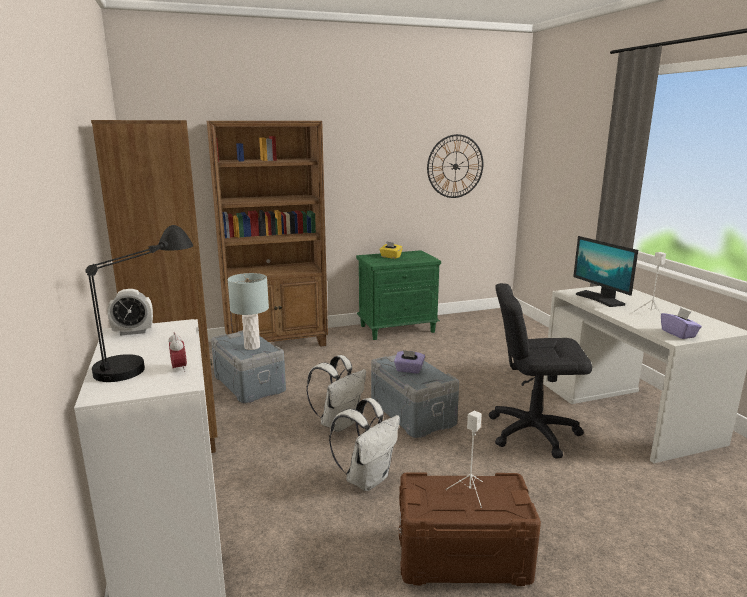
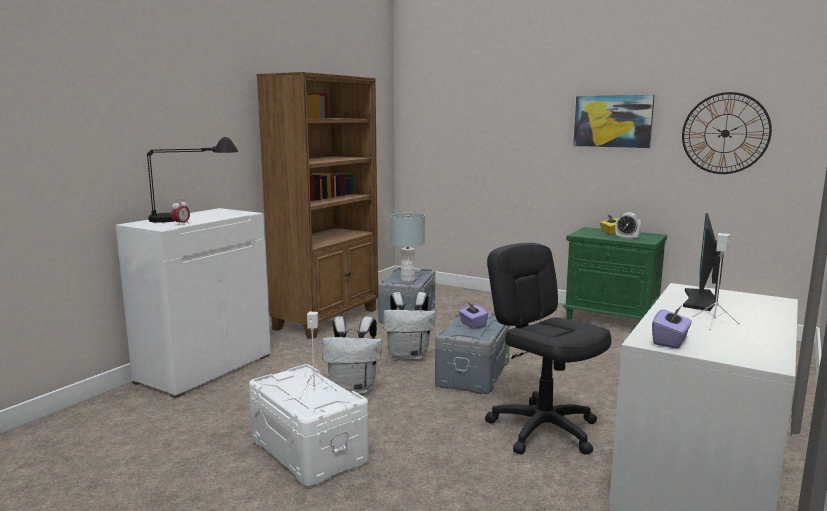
camera: 50 degrees right, 5 degrees down
(133, 332) = (221, 211): alarm clock -> alarm clock (627, 238)
(277, 343) = (481, 298): brown bookcase -> none
(374, 159) = (612, 121): none -> picture
(462, 555) = (310, 450): brown storage box -> white storage box

